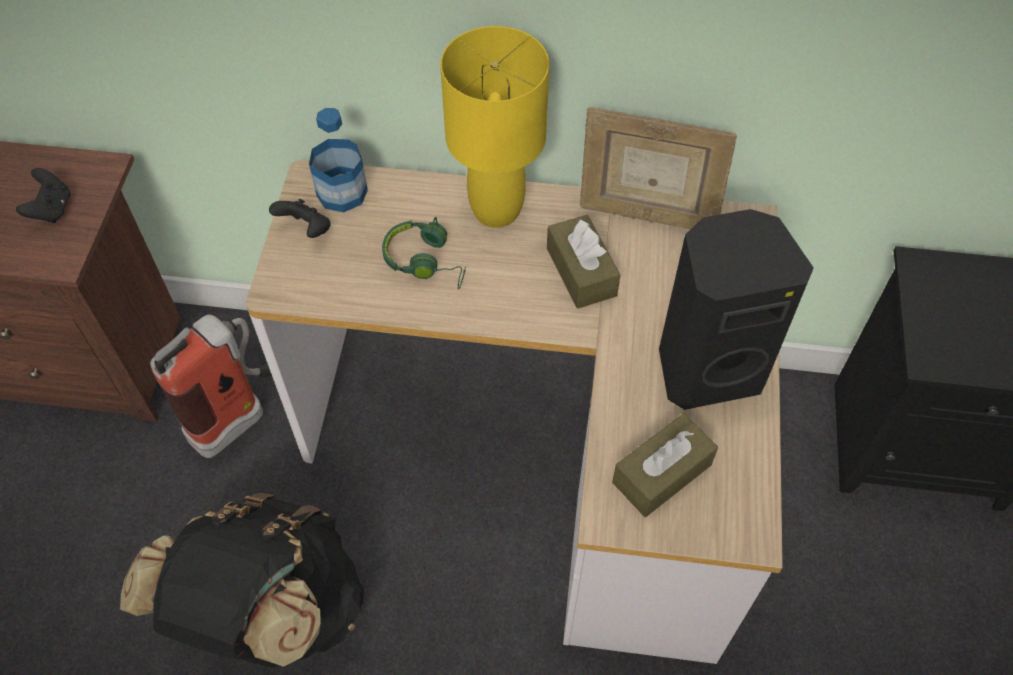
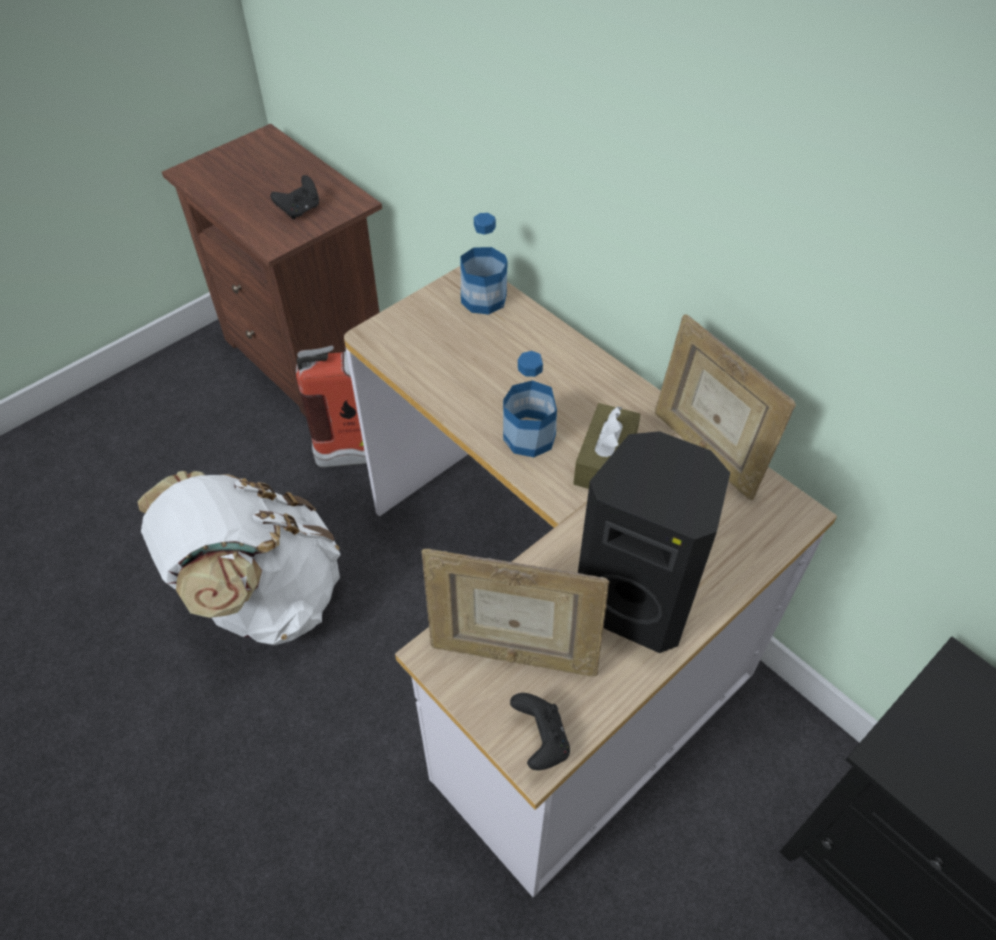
camera: 40 degrees right, 5 degrees down
(271, 612) = (263, 595): black backpack -> white backpack
(306, 230) = (433, 309): black game controller -> black game controller (541, 740)
(426, 261) = (494, 379): green headphones -> none
(497, 210) = (585, 376): yellow table lamp -> none
(504, 292) = (529, 436): none -> bottle
(662, 473) = (512, 653): brown tissue box -> picture frame

